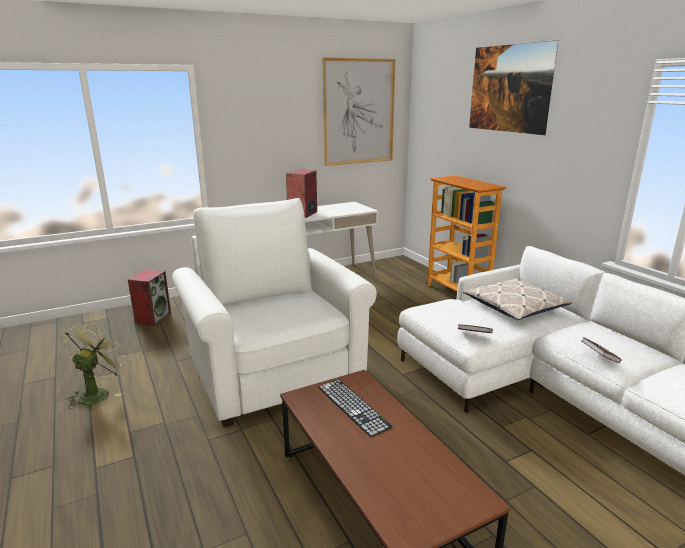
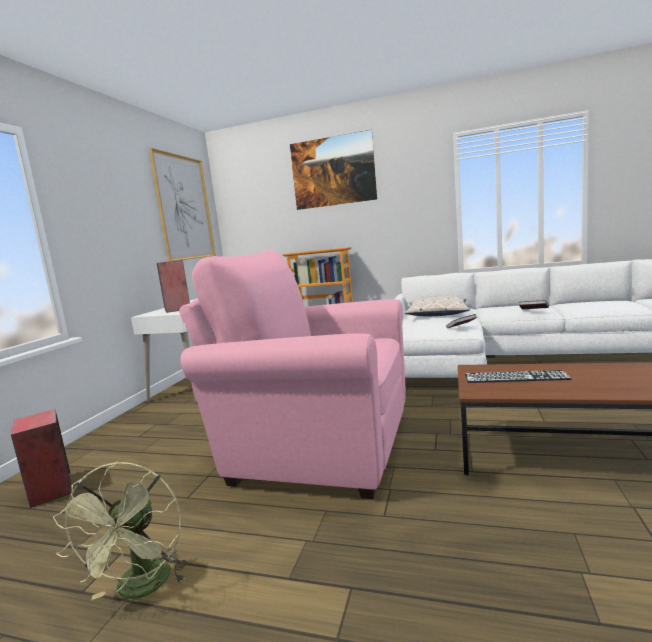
camera: 45 degrees left, 10 degrees down
(97, 393) = (141, 589): green fan -> green fan turned 150 degrees counterclockwise
(273, 373) = (315, 445): white armchair -> pink armchair

